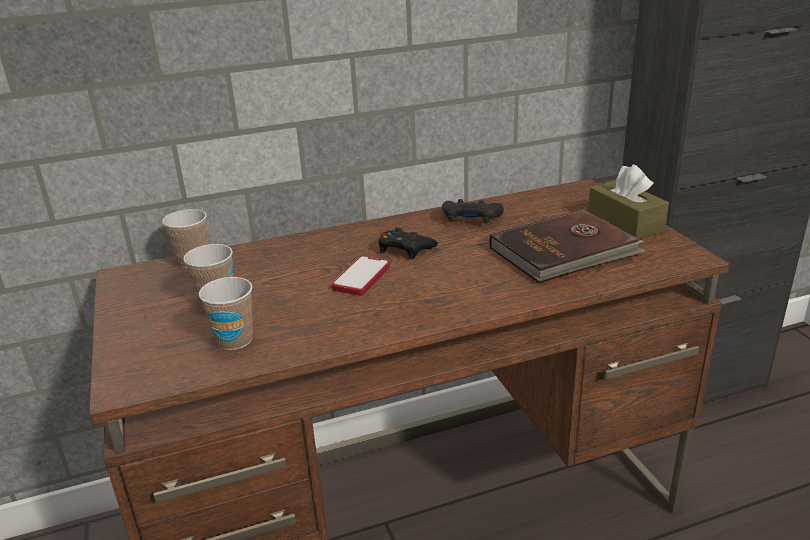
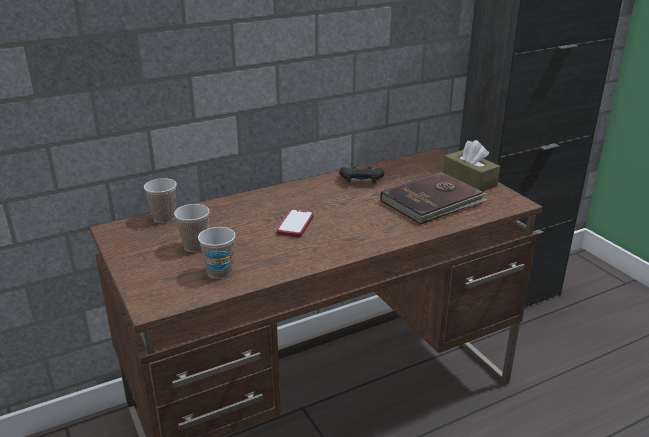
camera: 10 degrees left, 0 degrees up
(405, 249) = (320, 203): black game controller -> none

